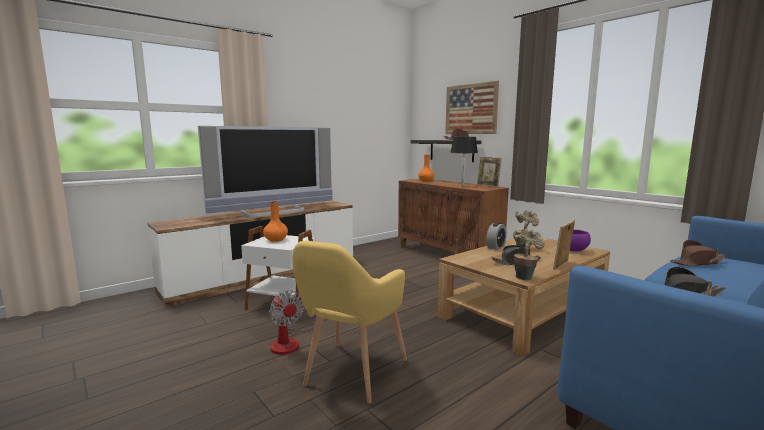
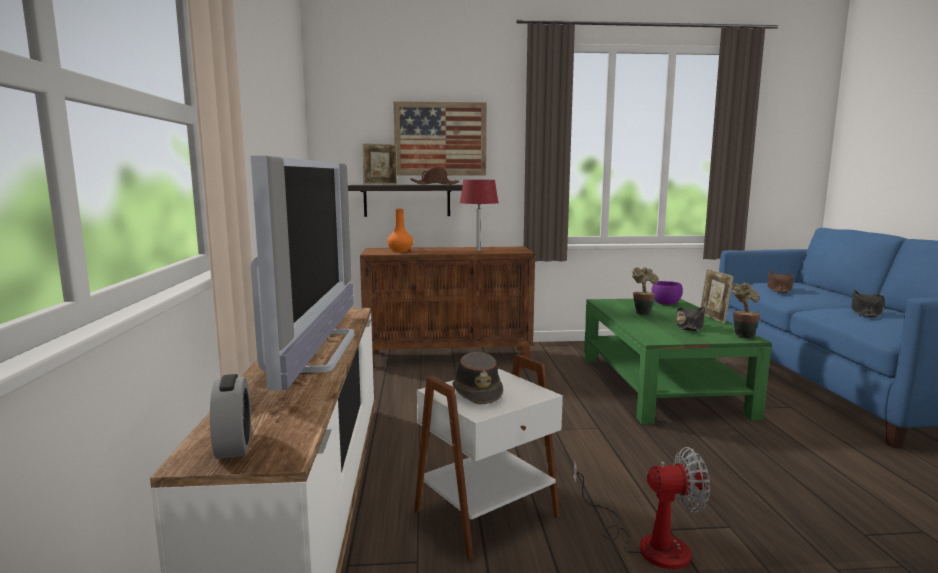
camera: 55 degrees left, 0 degrees up
(276, 240) = (477, 392): orange vase -> brown hat
(350, 375) = (778, 522): yellow armchair -> none
(462, 186) = (478, 251): black table lamp -> red table lamp
(488, 186) = (498, 247): picture frame -> picture frame (380, 184)
(496, 247) = (624, 318): alarm clock -> alarm clock (234, 446)
(523, 312) = (661, 385): brown coffee table -> green coffee table

